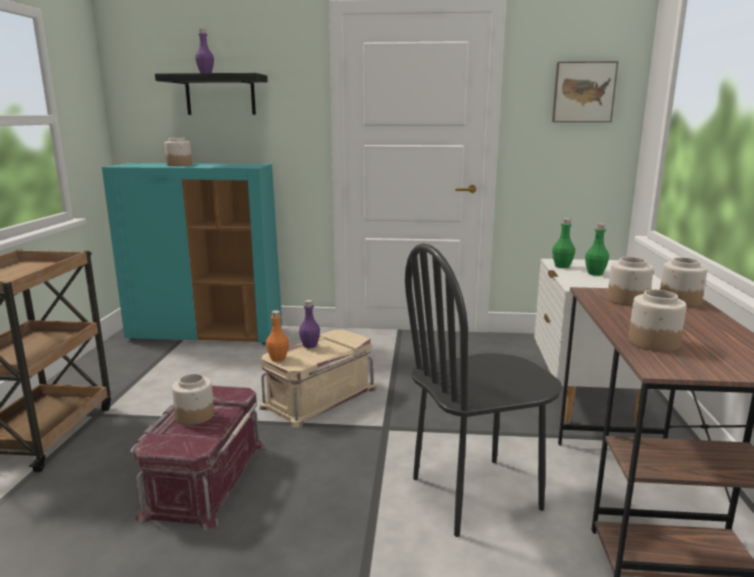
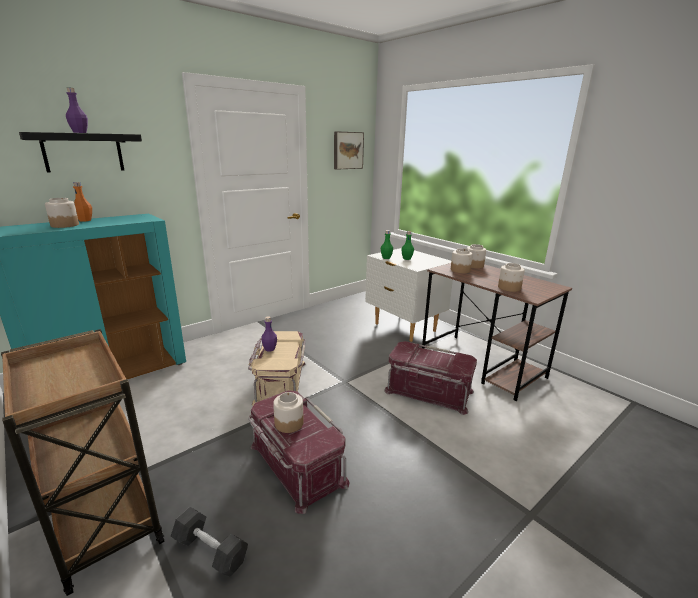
camera: 45 degrees left, 5 degrees up
(47, 499) = (210, 550): none -> grey dumbbell
(278, 358) = (268, 365): orange bottle -> orange bottle (85, 220)
(476, 494) = (428, 392): black chair -> red storage box

